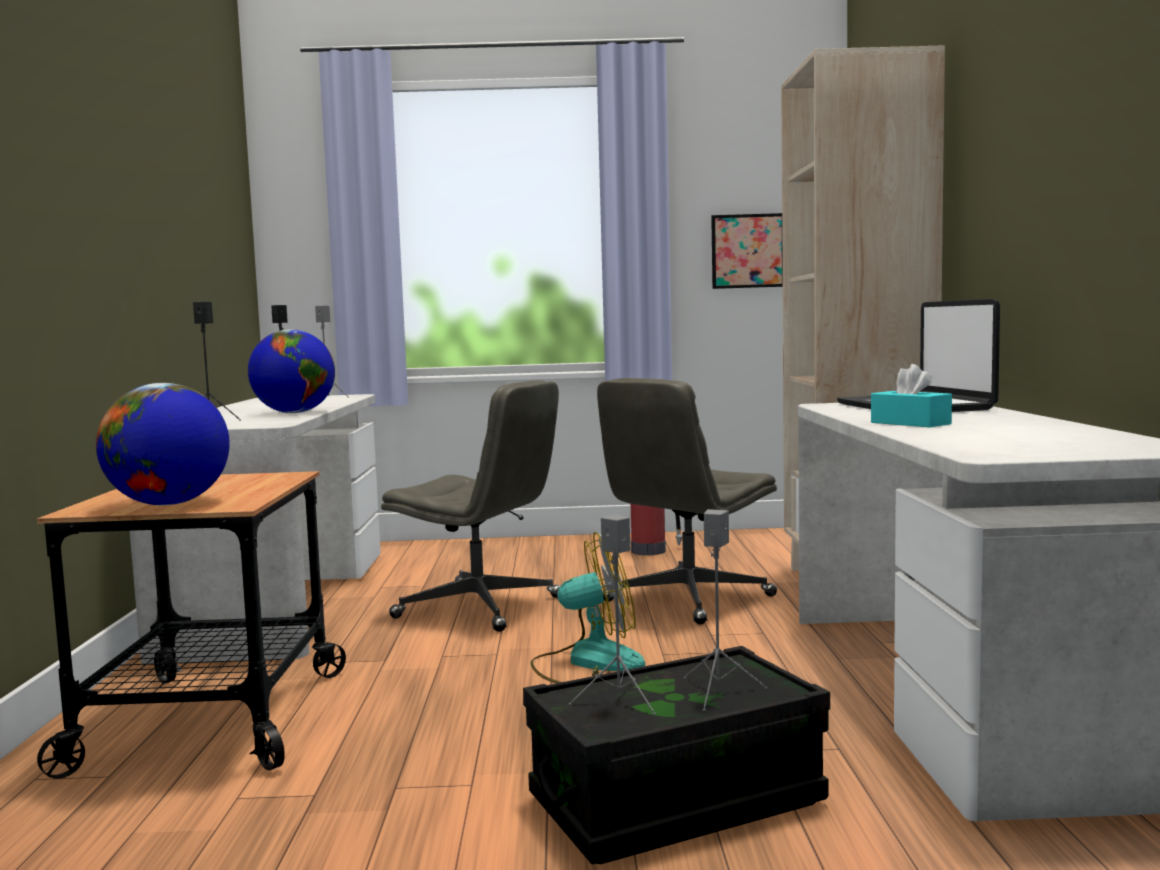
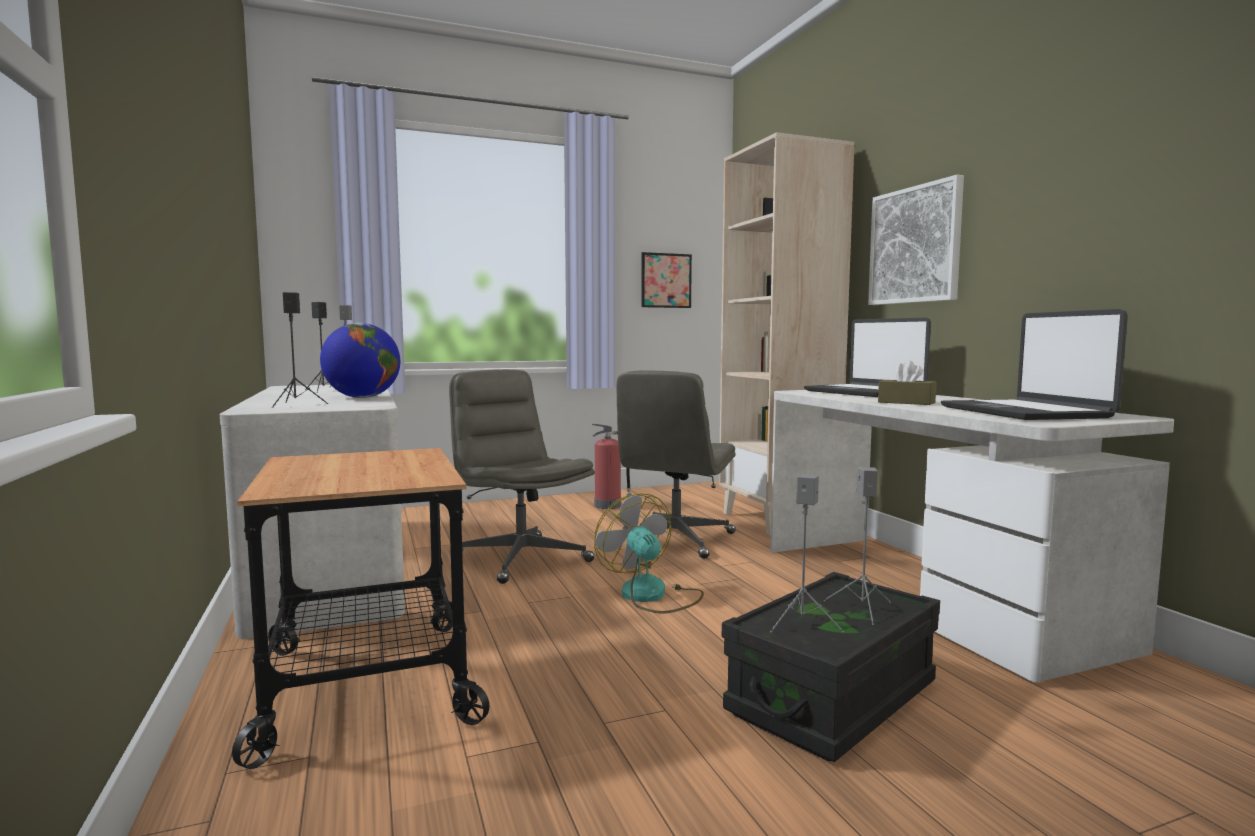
camera: 20 degrees left, 0 degrees up
(169, 504) = (361, 481): globe -> none
(481, 607) = (520, 559): grey office chair -> grey office chair turned 135 degrees counterclockwise
(587, 662) = (652, 596): fan -> fan turned 90 degrees counterclockwise
(910, 423) = (906, 402): turquoise tissue box -> brown tissue box
(1004, 192) = (915, 245): none -> picture
(1024, 440) = (1024, 412): none -> laptop

